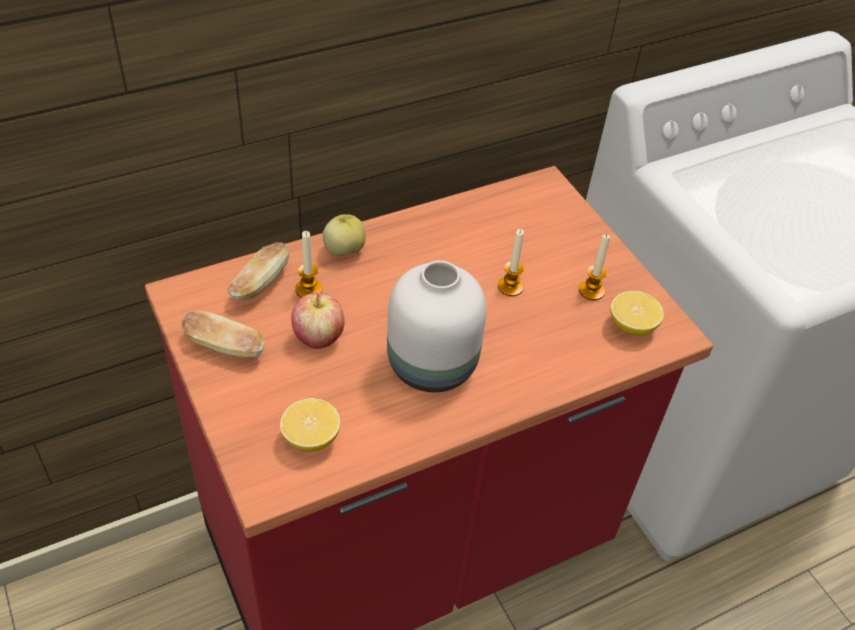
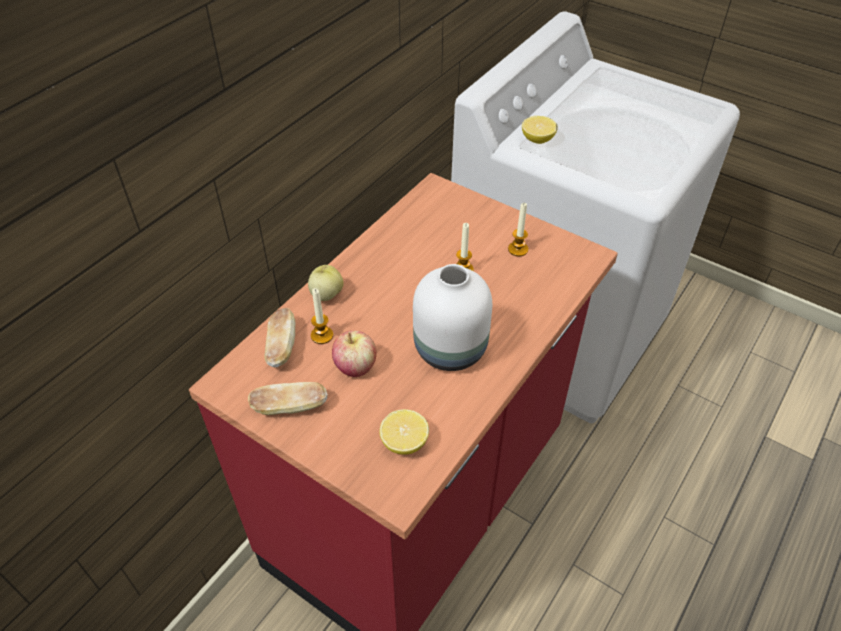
camera: 25 degrees left, 0 degrees up
(631, 326) = (560, 262): lemon -> lemon (537, 140)

